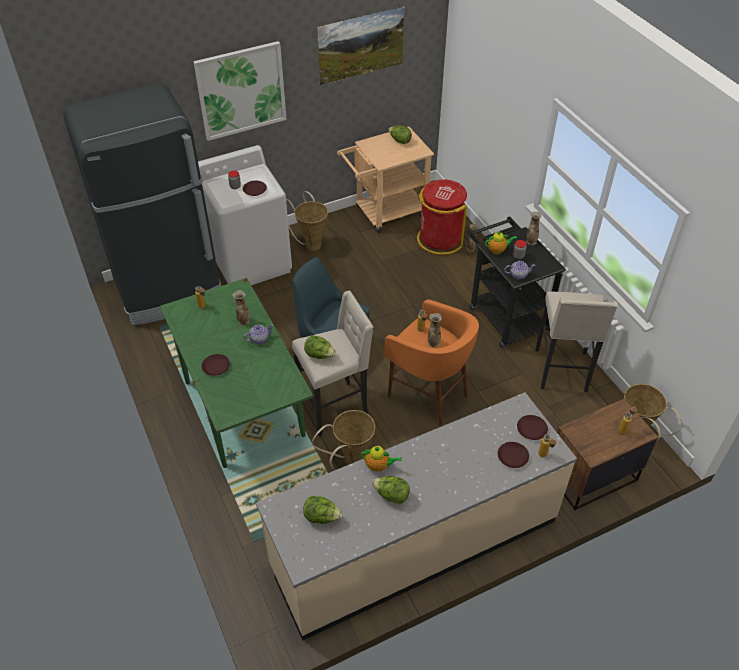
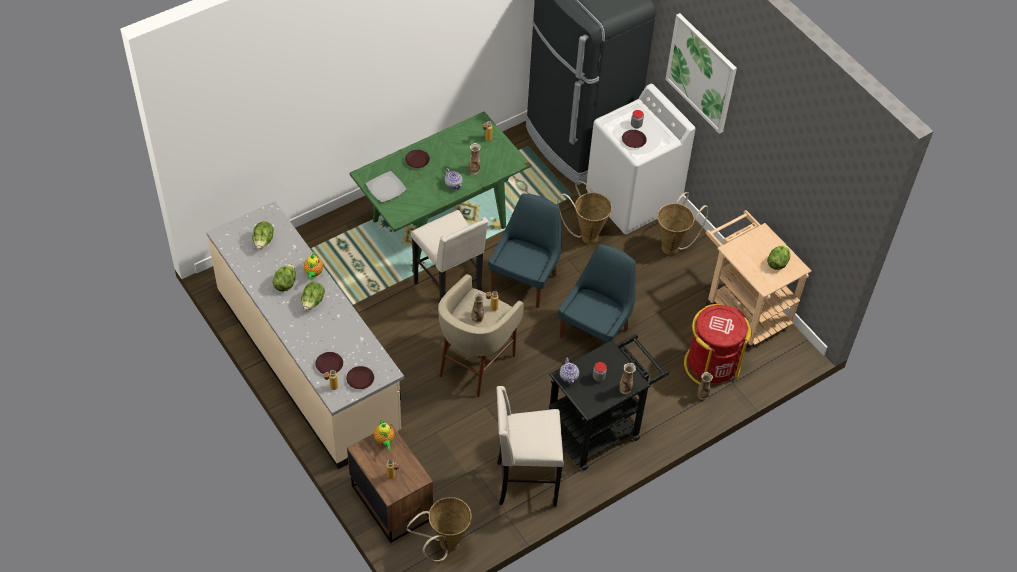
camera: 80 degrees right, 5 degrees up
(250, 398) = (385, 188): none -> plate
(319, 355) = (439, 228): lettuce -> lettuce (313, 302)
(350, 462) = (388, 309): basket -> basket (586, 235)
(361, 60) = (791, 161): picture -> none
(398, 305) = (595, 332): none -> blue chair
(429, 395) = (475, 365): orange stool -> beige stool
(497, 250) = (604, 358): teapot -> teapot (384, 440)

